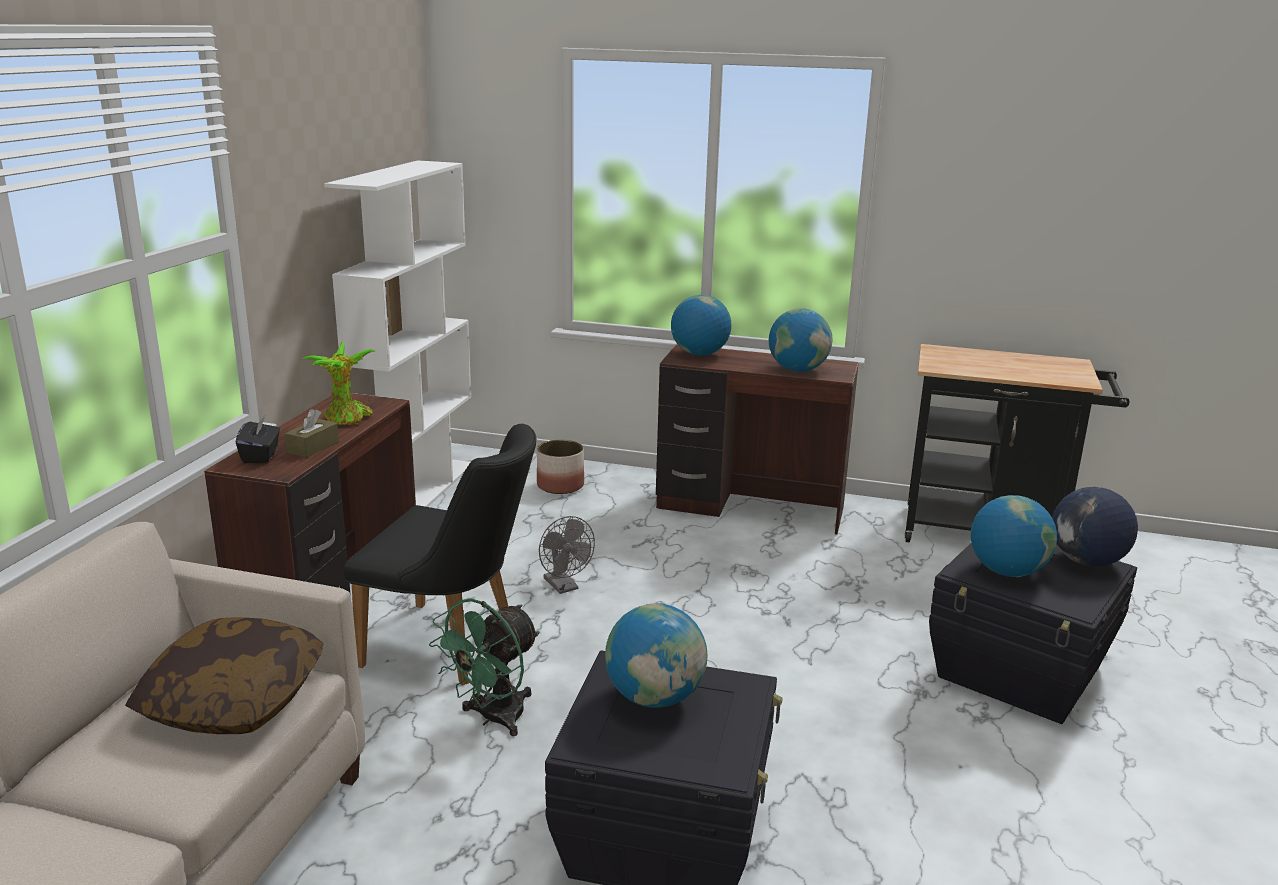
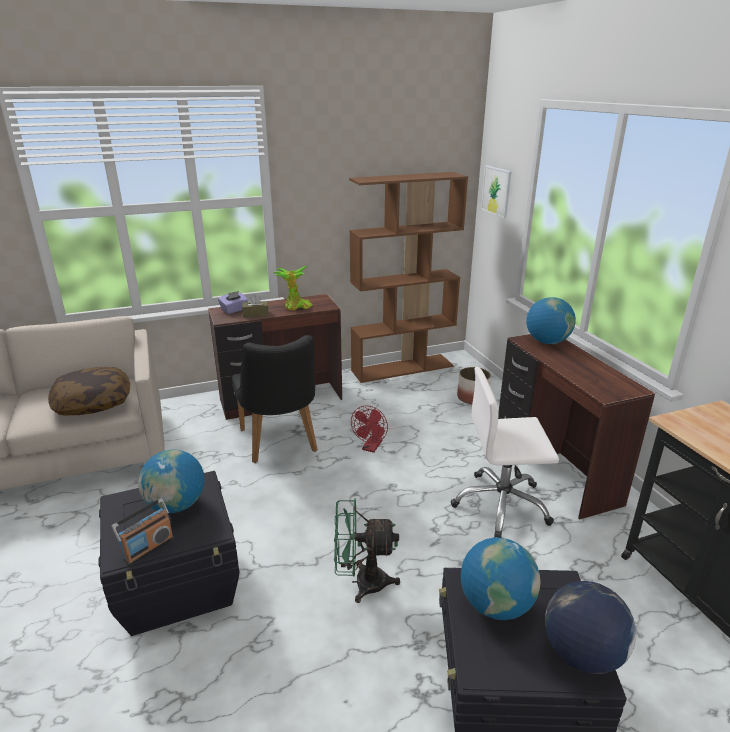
camera: 55 degrees right, 5 degrees up
(261, 455) = (234, 310): black tissue box -> purple tissue box
(417, 493) = (402, 368): white bookcase -> brown bookcase
(485, 182) = (496, 191): none -> picture
(493, 719) = (233, 483): green fan -> green fan (362, 582)
(564, 587) = (371, 448): grey fan -> red fan
(730, 741) = (148, 548): none -> radio
(771, 560) = (501, 505): none -> white office chair
(797, 370) = (586, 378): globe -> none

